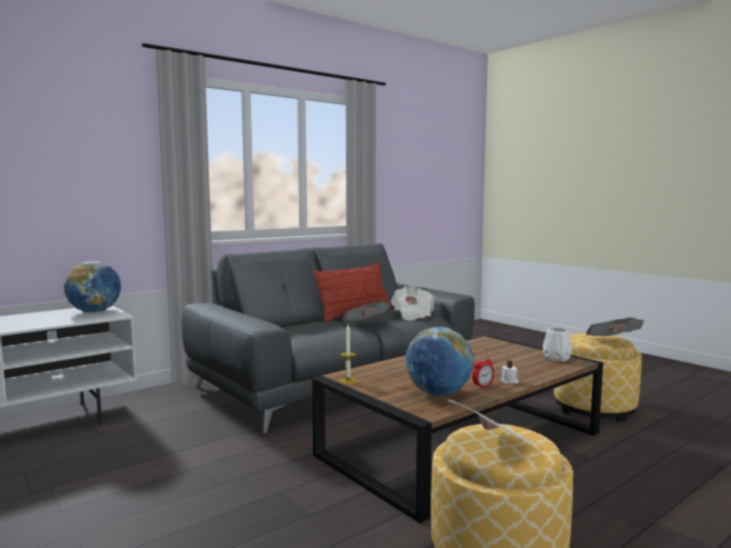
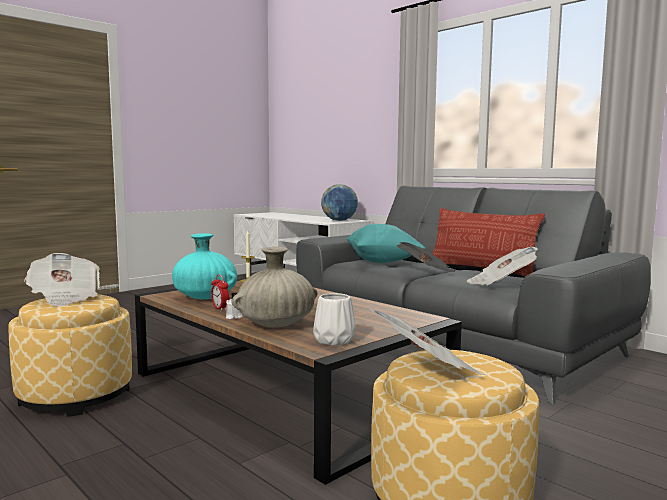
camera: 85 degrees right, 0 degrees up
(299, 331) = (382, 262): none -> turquoise pillow
(438, 393) = (205, 298): globe -> turquoise vase
(526, 370) = (276, 324): none -> beige vase

